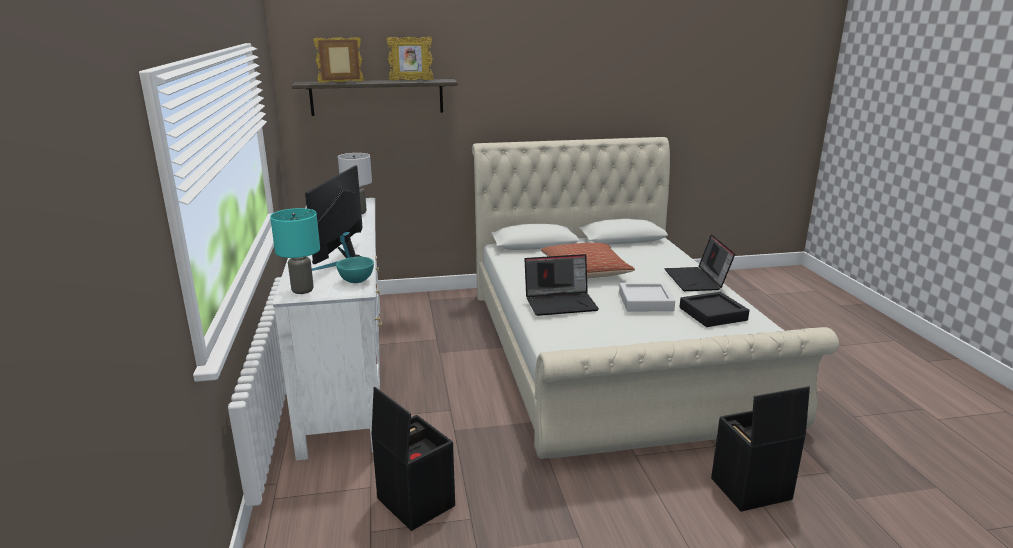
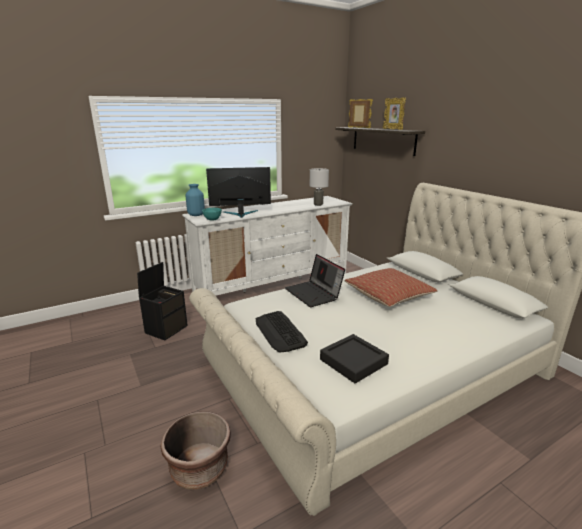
camera: 70 degrees right, 0 degrees up
(301, 291) = (196, 215): turquoise table lamp -> blue vase
(645, 301) = (348, 325): grey tray -> none
(646, 337) = (279, 332): none -> keyboard
(697, 280) = (432, 348): laptop -> none
(750, 490) = (199, 469): black storage box -> brown planter

